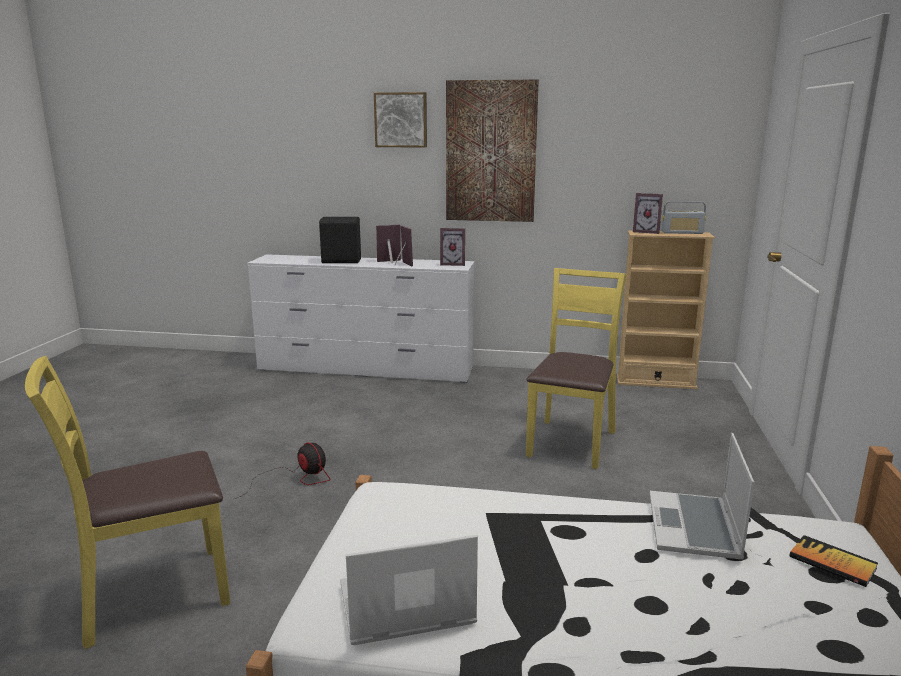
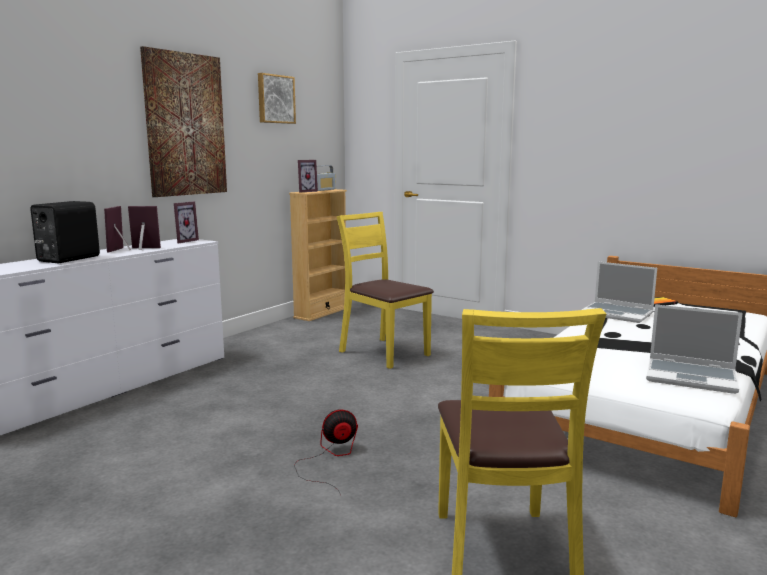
camera: 65 degrees left, 5 degrees down
(401, 120) = (95, 85): picture -> picture (275, 99)
(404, 607) = (692, 377): laptop -> laptop turned 75 degrees counterclockwise

